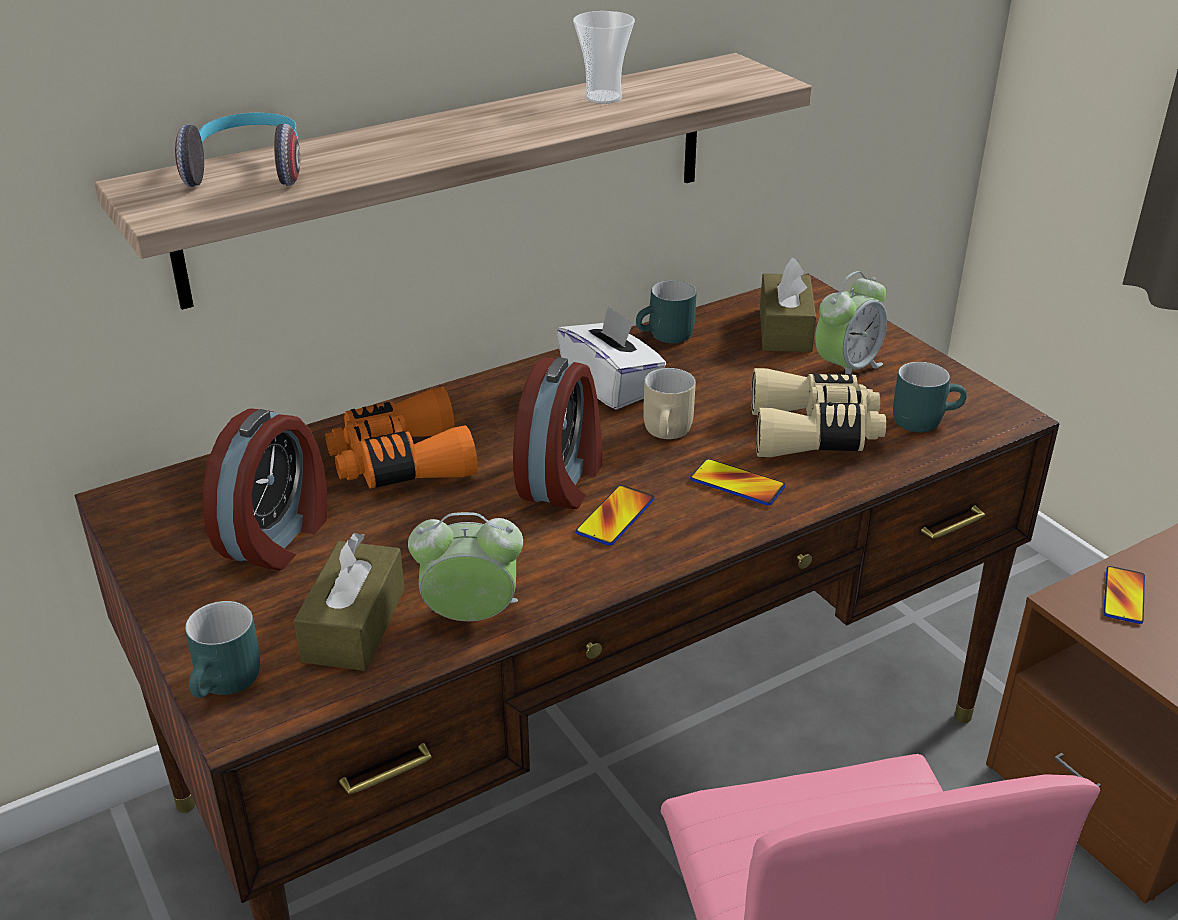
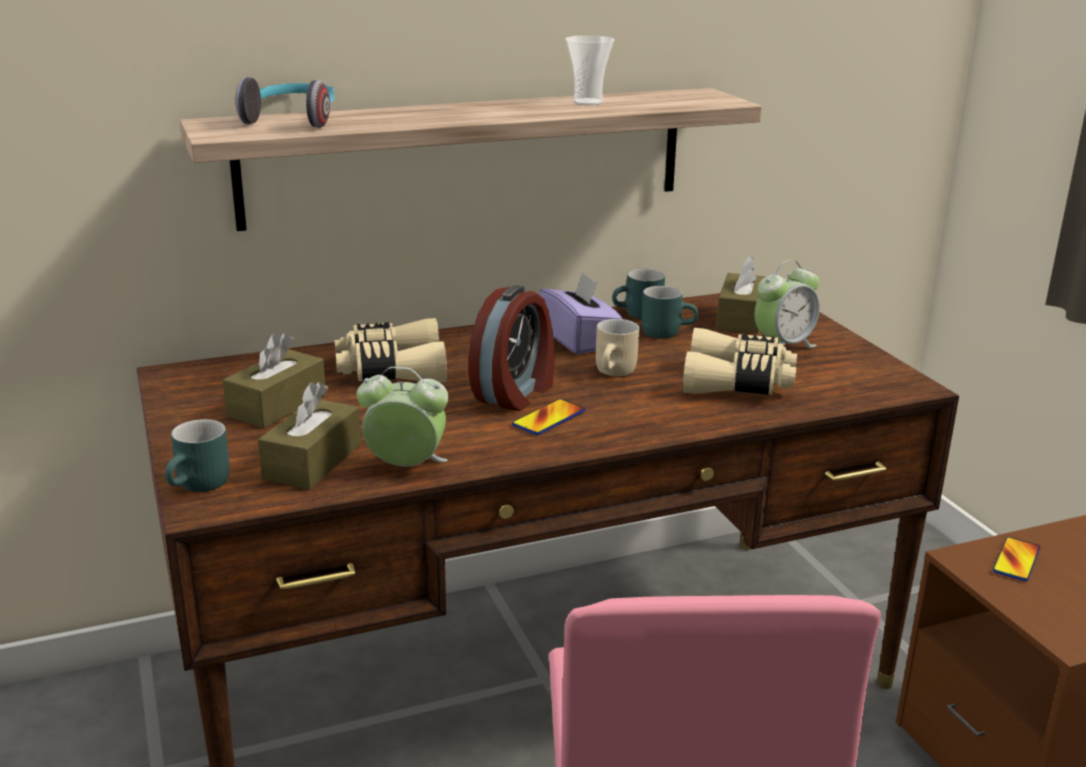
camera: 10 degrees right, 10 degrees down
(278, 537) = (277, 405): alarm clock -> brown tissue box
(400, 462) = (391, 371): orange binoculars -> beige binoculars
(611, 386) = (579, 340): white tissue box -> purple tissue box
(737, 484) = (659, 408): phone -> none
(923, 419) = (837, 382): turquoise mug -> turquoise mug (666, 332)

